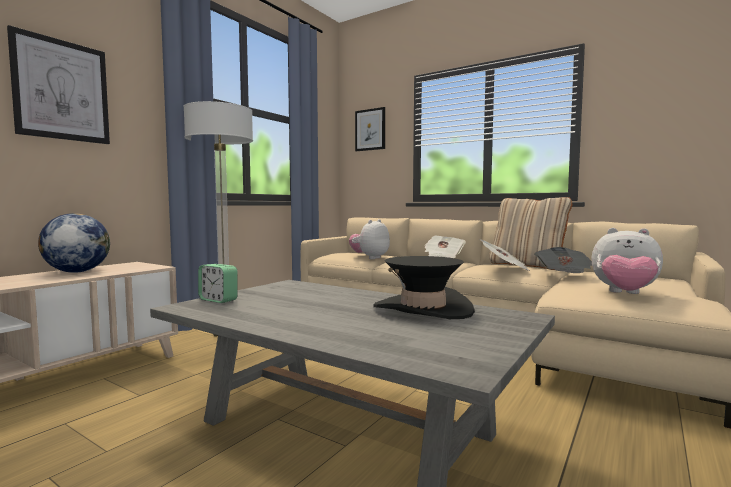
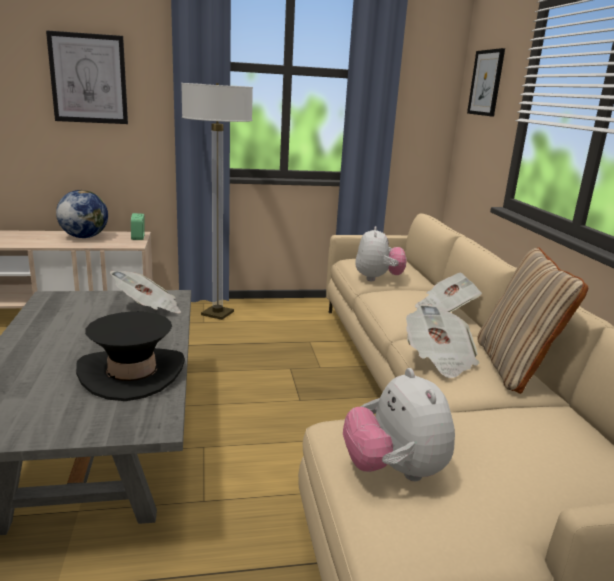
camera: 45 degrees right, 15 degrees up
(218, 300) = (79, 298): alarm clock -> alarm clock (138, 237)
(370, 258) = (377, 278): plush toy -> plush toy turned 105 degrees clockwise
(564, 276) = (472, 406): newspaper -> newspaper (148, 309)

